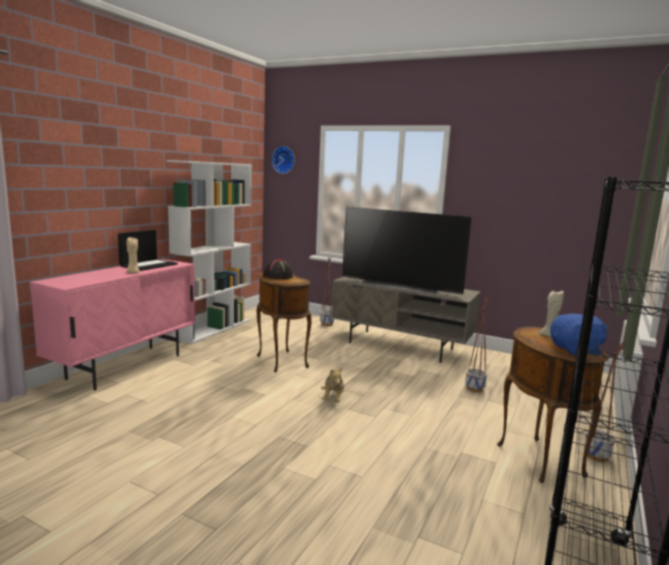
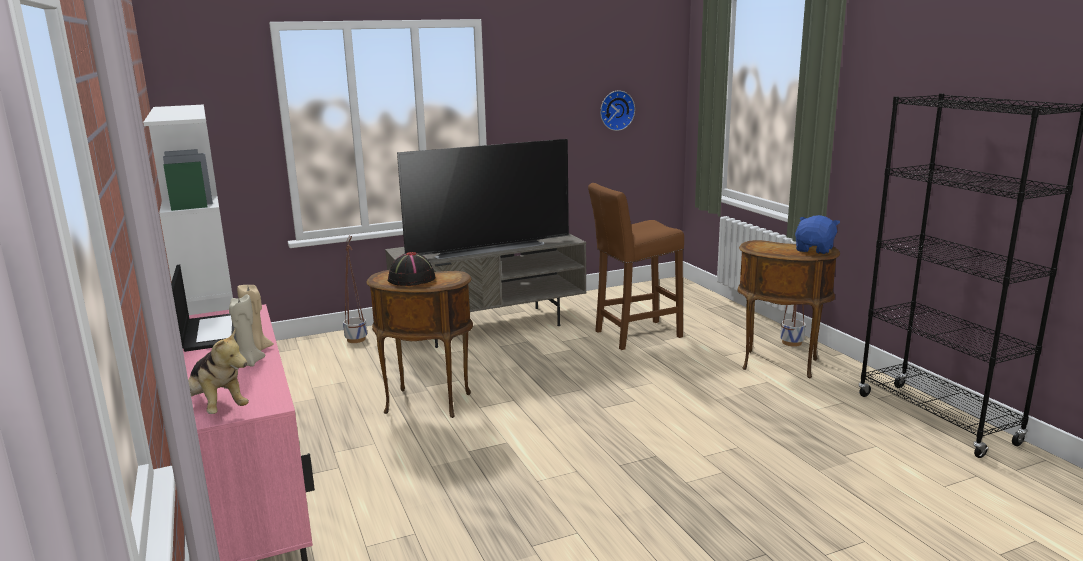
camera: 50 degrees left, 5 degrees up
(284, 160) = (199, 86): wall clock -> wall clock (616, 110)
(333, 398) = (568, 407): plush toy -> plush toy (216, 407)
(474, 388) = (634, 335): planter -> brown stool
(549, 335) = (772, 245): beige candle -> beige candle (248, 363)

